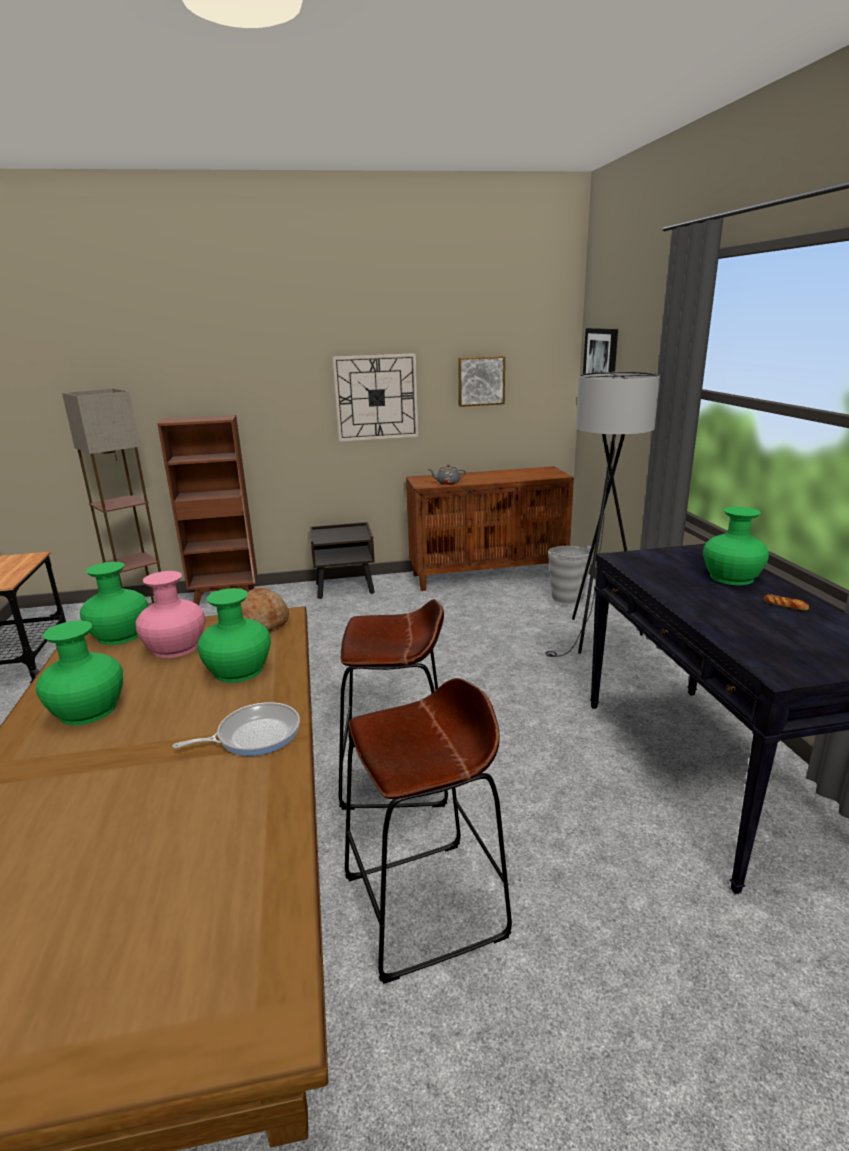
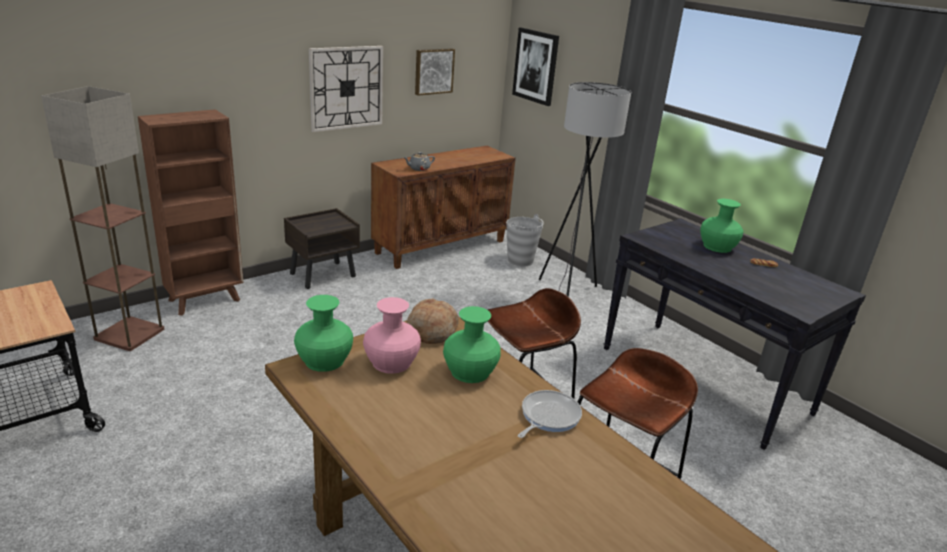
camera: 30 degrees left, 5 degrees up
(88, 710) = (398, 428): green vase -> none

